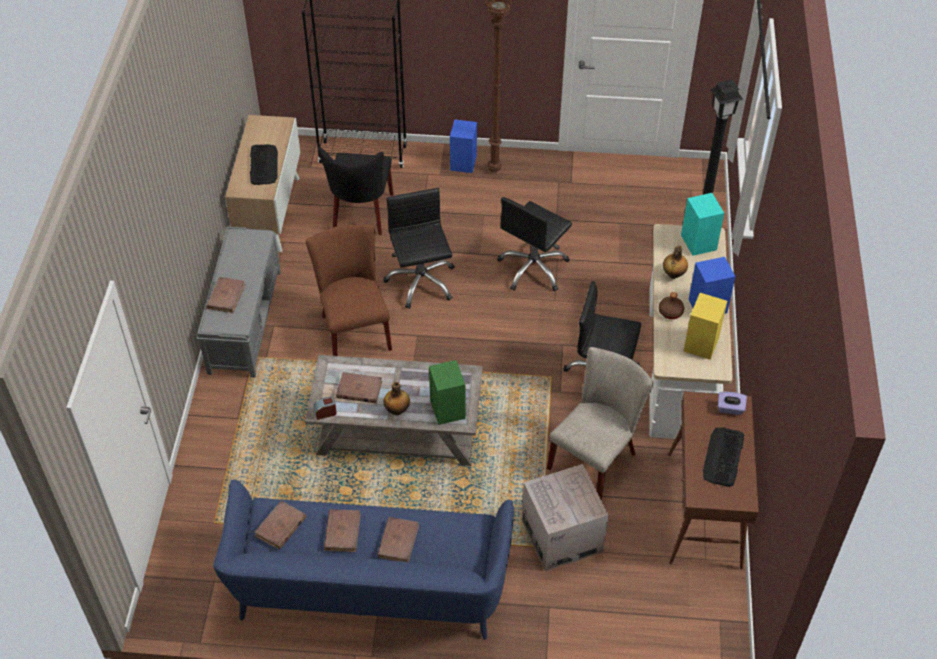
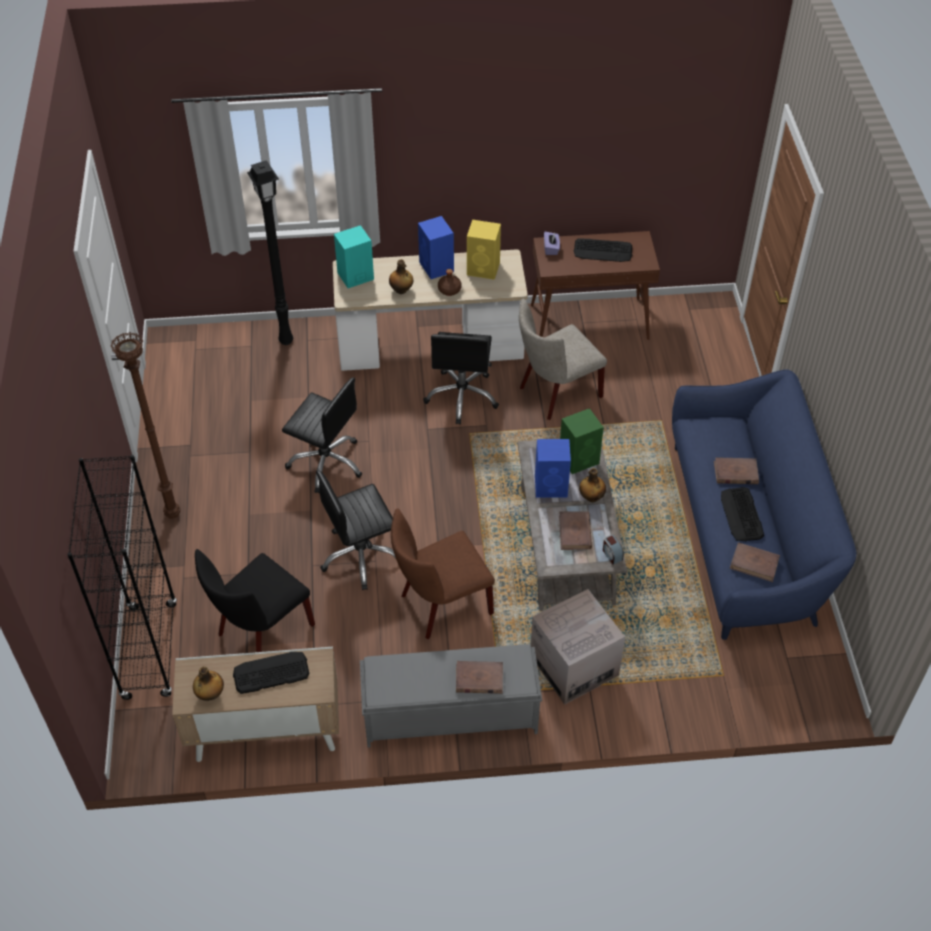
camera: 100 degrees left, 0 degrees up
(257, 133) = (210, 694): none -> bottle
(342, 532) = (741, 515): brown book -> keyboard
(361, 215) = (261, 632): black chair -> black chair turned 135 degrees clockwise
(463, 163) = (163, 546): blue speaker -> blue speaker (552, 486)
(561, 536) = (645, 408): cardboard box -> cardboard box (574, 666)
(596, 457) = (555, 393): beige chair -> beige chair turned 60 degrees counterclockwise

